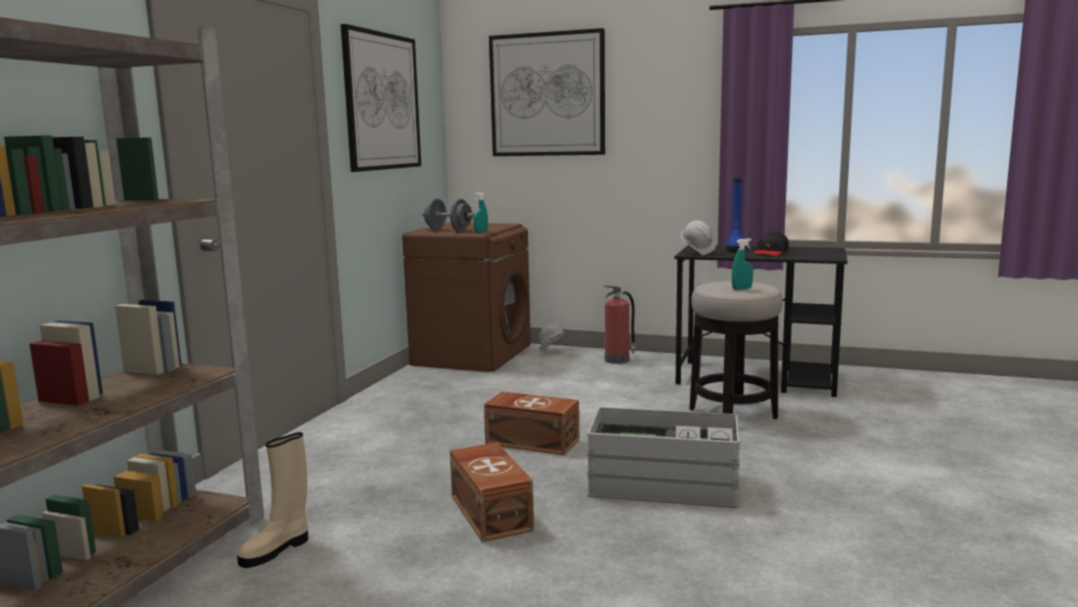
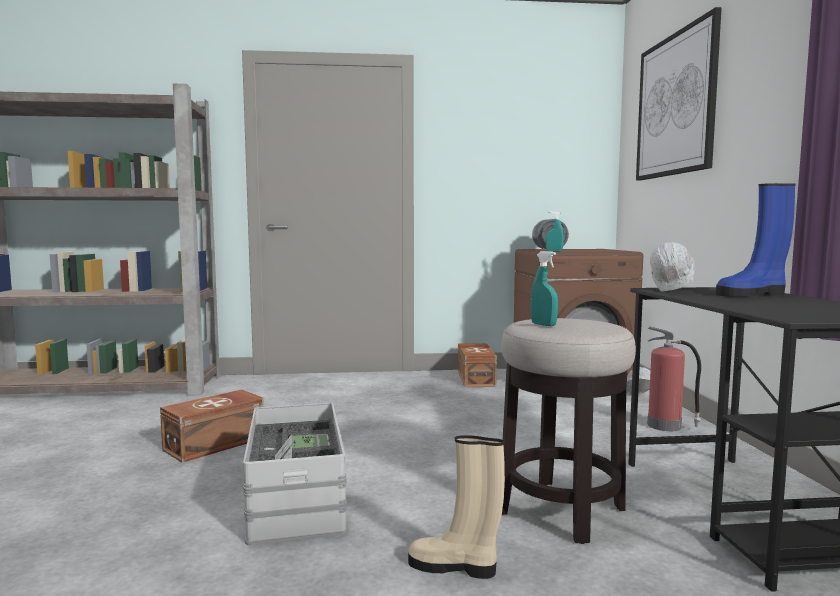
camera: 65 degrees right, 5 degrees down
(277, 549) = (154, 406): beige boot -> beige boot (454, 567)
(382, 101) = (499, 132): picture -> none
(531, 441) = (374, 431): brown storage box -> brown storage box (476, 378)
(771, 252) = (762, 302): black cap -> none

